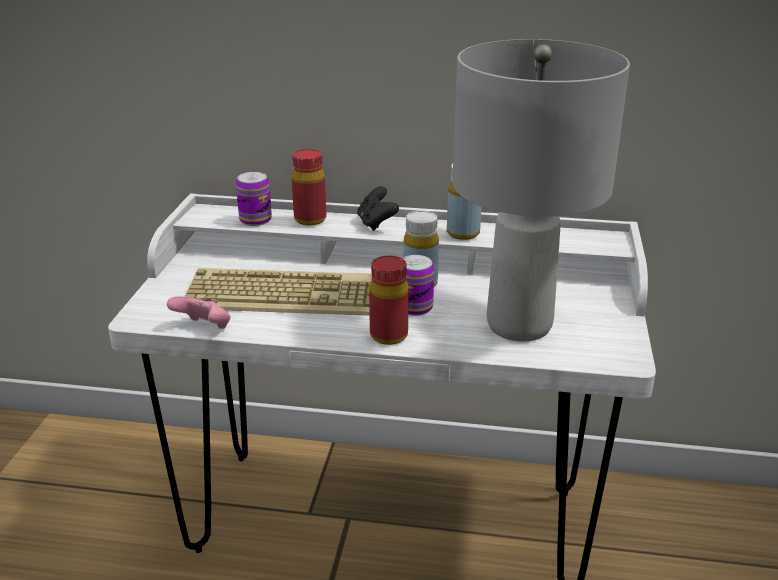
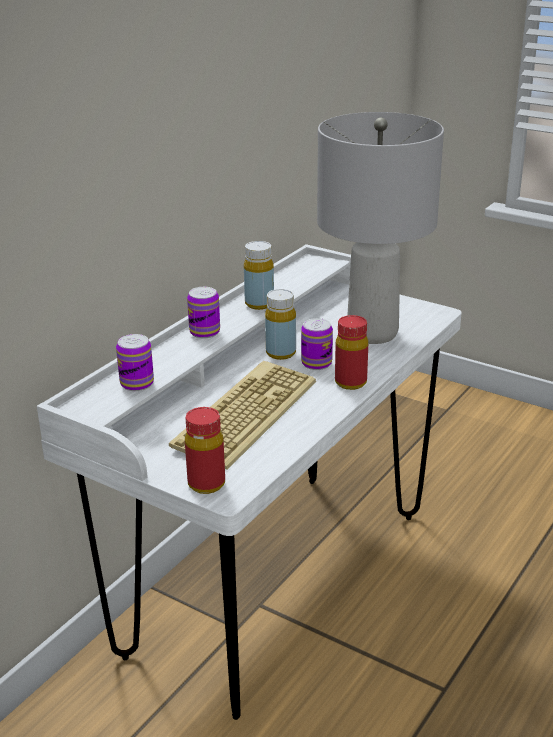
camera: 65 degrees left, 0 degrees up
(204, 328) = (274, 462): pink game controller -> none
(310, 219) = (164, 358): red bottle -> red bottle (206, 484)
(376, 223) = (204, 332): black game controller -> can

